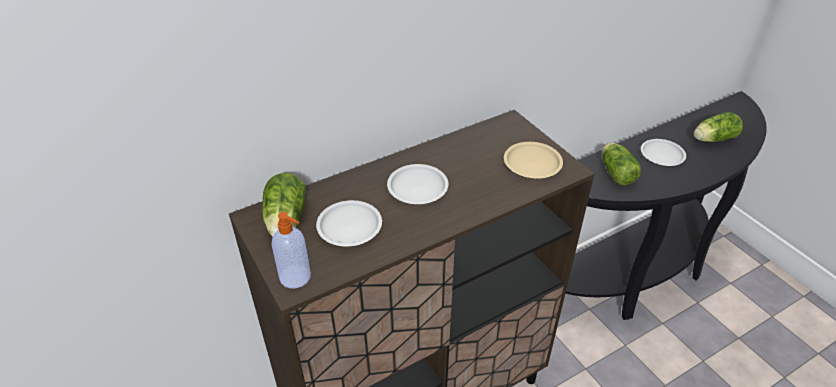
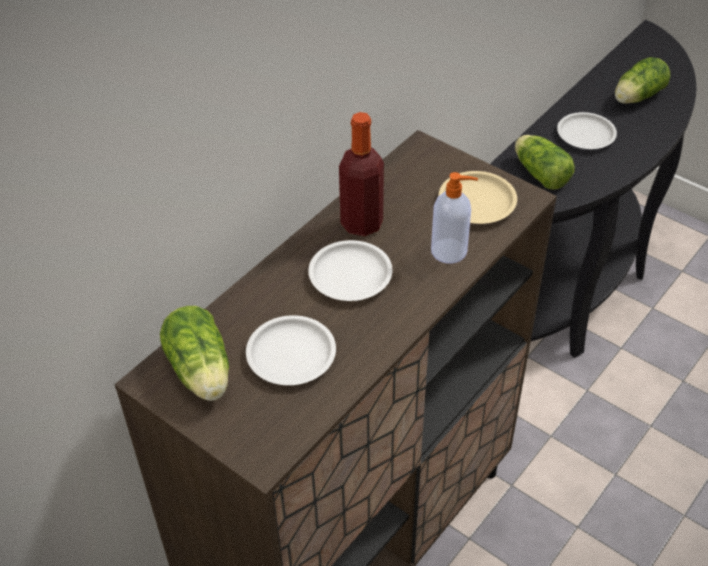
camera: 20 degrees left, 5 degrees up
(296, 277) = (259, 444): soap dispenser -> soap dispenser (450, 251)
(443, 157) = (361, 223): none -> bottle

